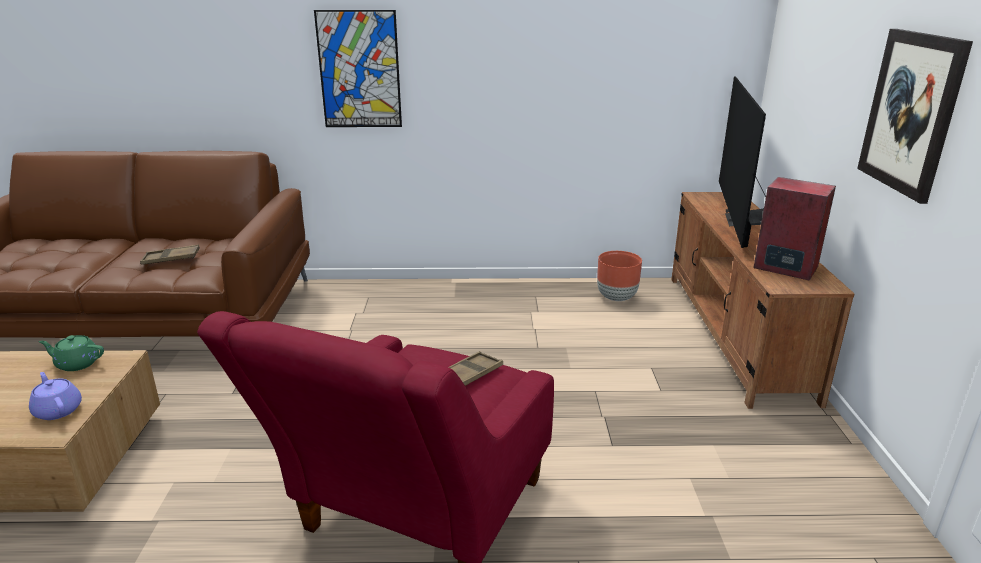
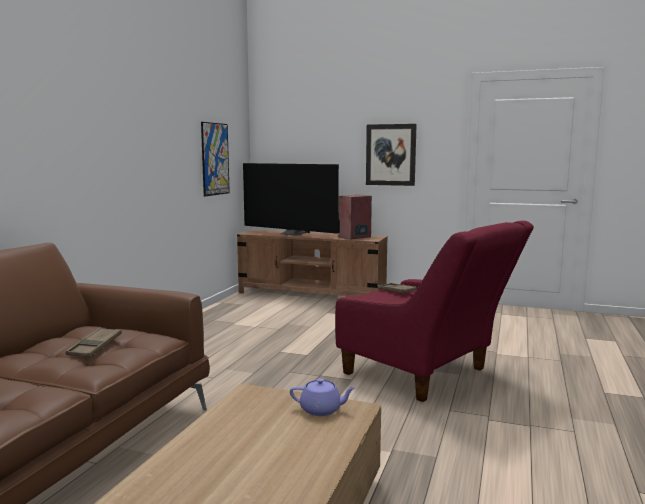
camera: 70 degrees left, 15 degrees down
(58, 410) = (321, 410): purple teapot -> purple teapot turned 150 degrees counterclockwise
(77, 364) = (238, 408): green teapot -> none
(359, 70) = (87, 163): picture -> picture (215, 159)
(617, 298) = (243, 305): brown planter -> none

